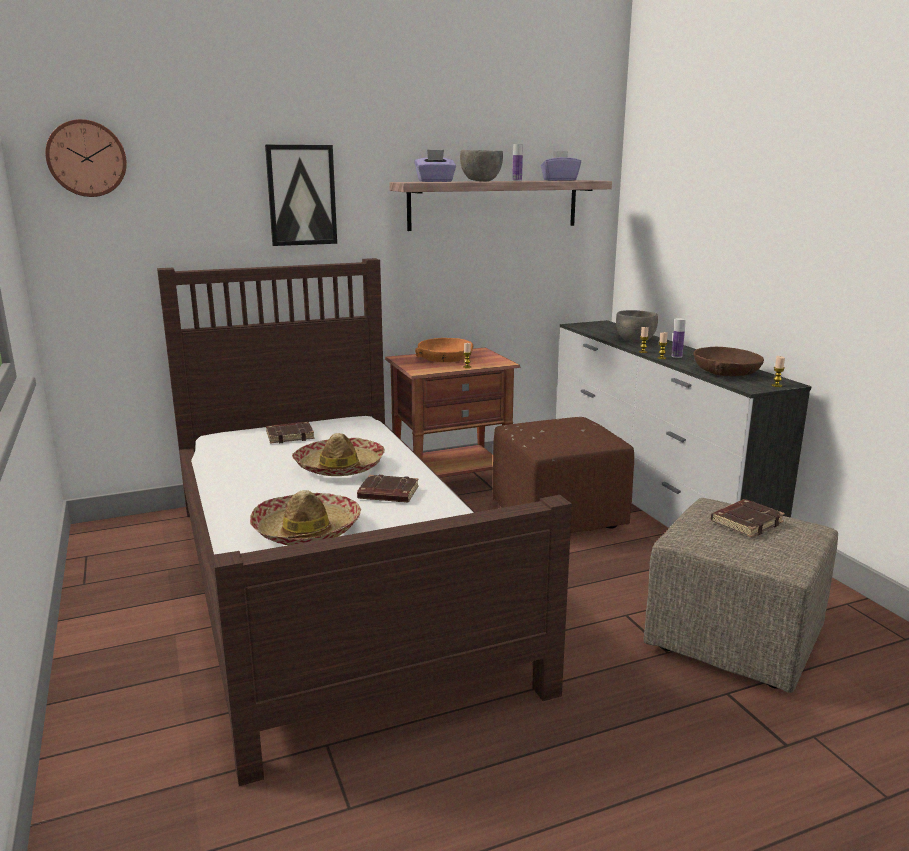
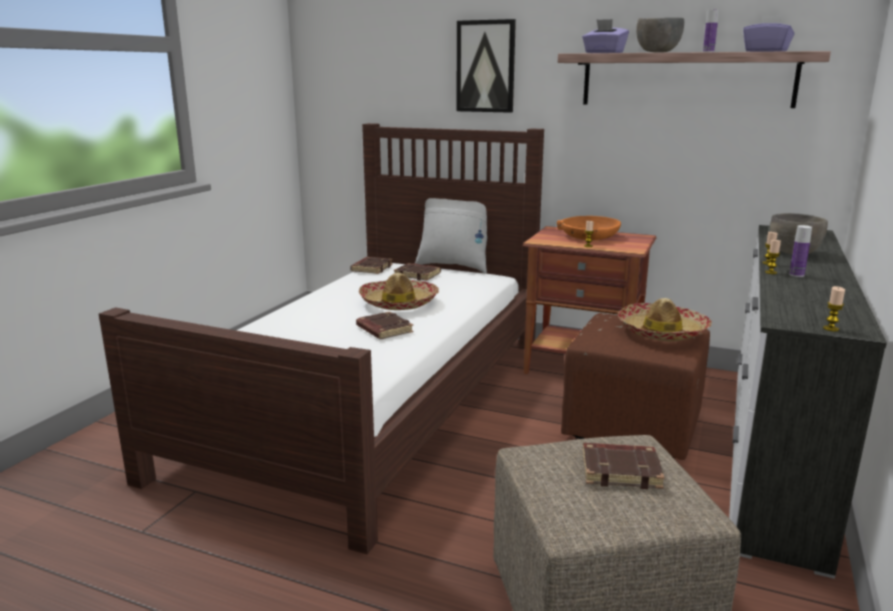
camera: 45 degrees right, 0 degrees up
(87, 158) = (334, 36): wall clock -> none
(224, 443) = (371, 268): none -> brown book
(296, 419) = (453, 266): none -> grey pillow
(307, 530) = (286, 333): hat -> hat (662, 332)
(726, 371) = (810, 301): brown bowl -> none

